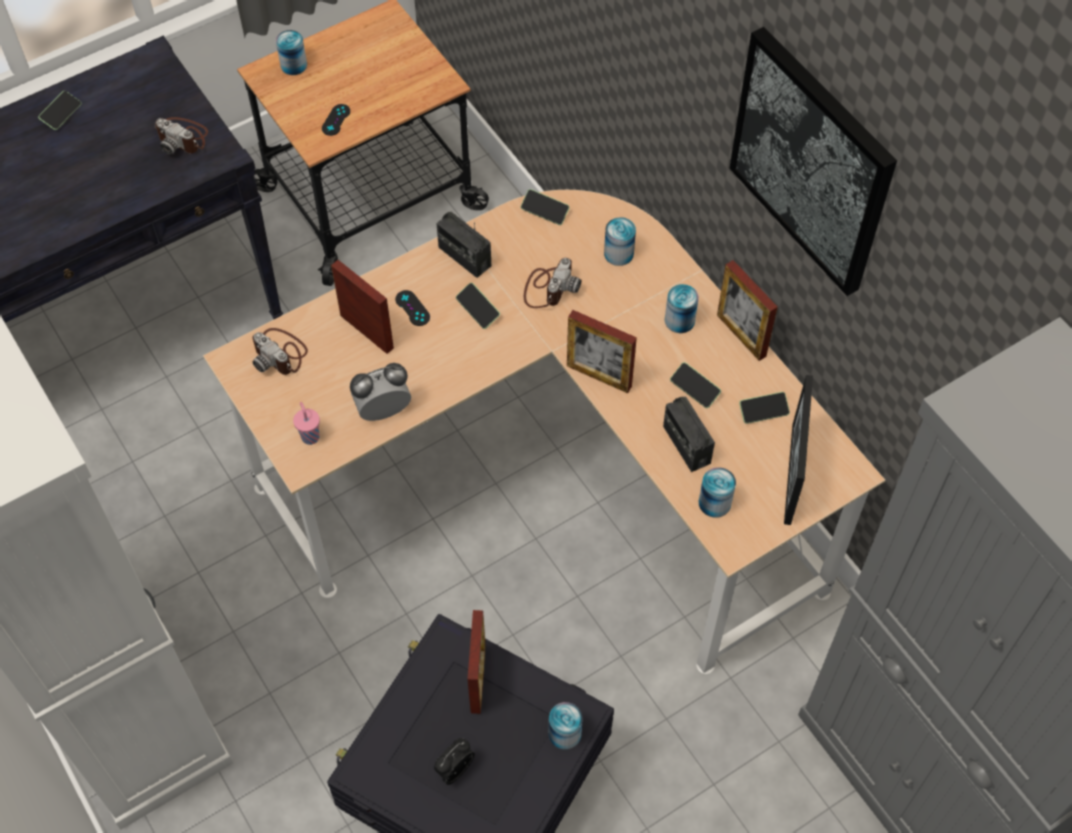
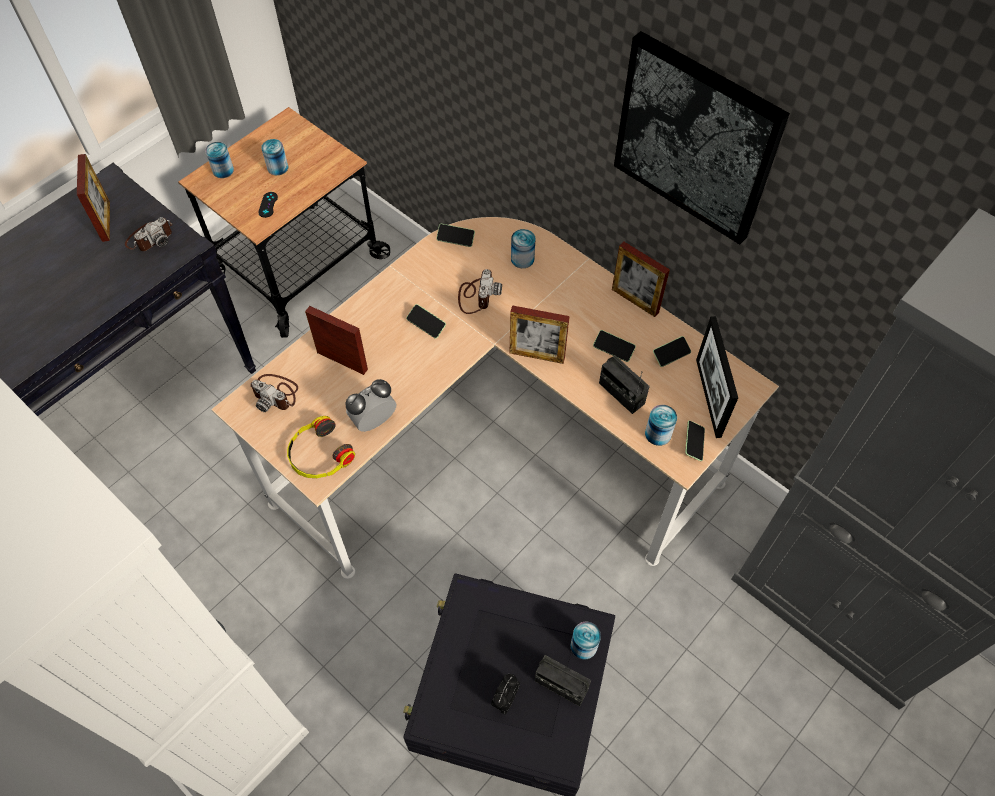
camera: 15 degrees left, 0 degrees up
(61, 115) = (42, 239): phone -> phone (694, 443)
(183, 137) = (150, 238): camera -> camera turned 60 degrees counterclockwise
(310, 436) = (319, 455): pink cup -> headphones
(412, 308) = (374, 334): black game controller -> none
(464, 257) = (403, 286): radio -> radio (561, 685)
(478, 679) = (502, 619): picture frame -> picture frame (106, 221)
(679, 320) = (585, 299): can -> can (277, 167)

